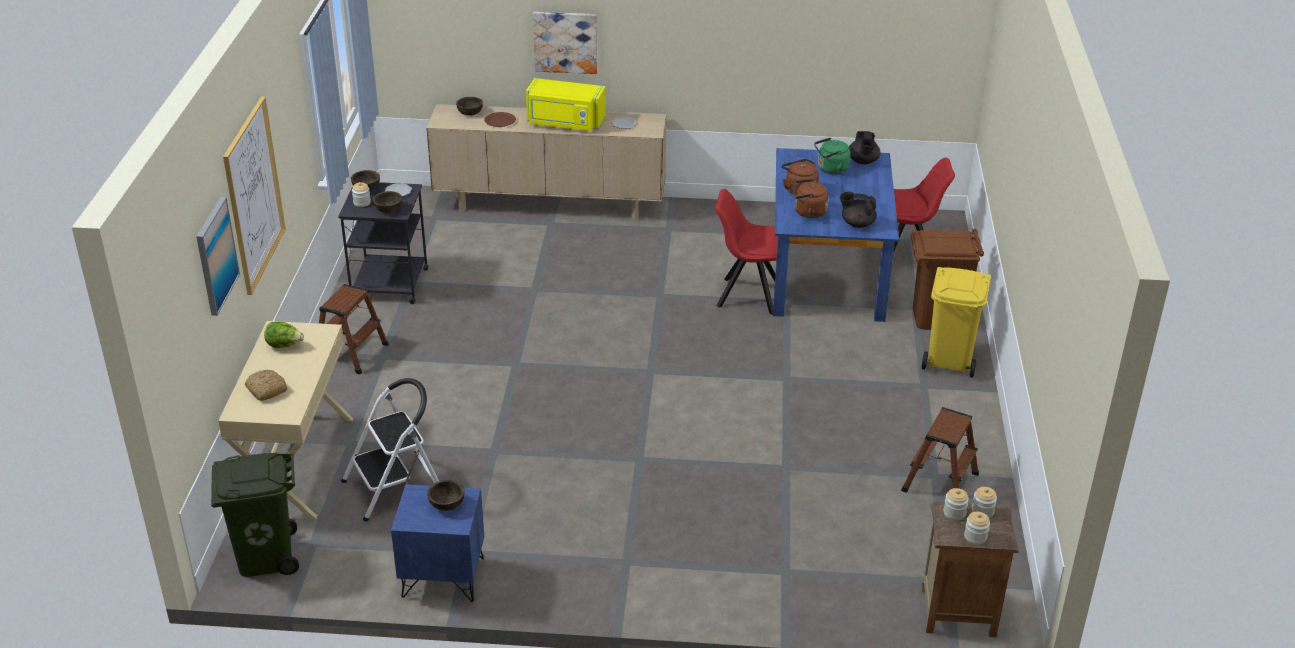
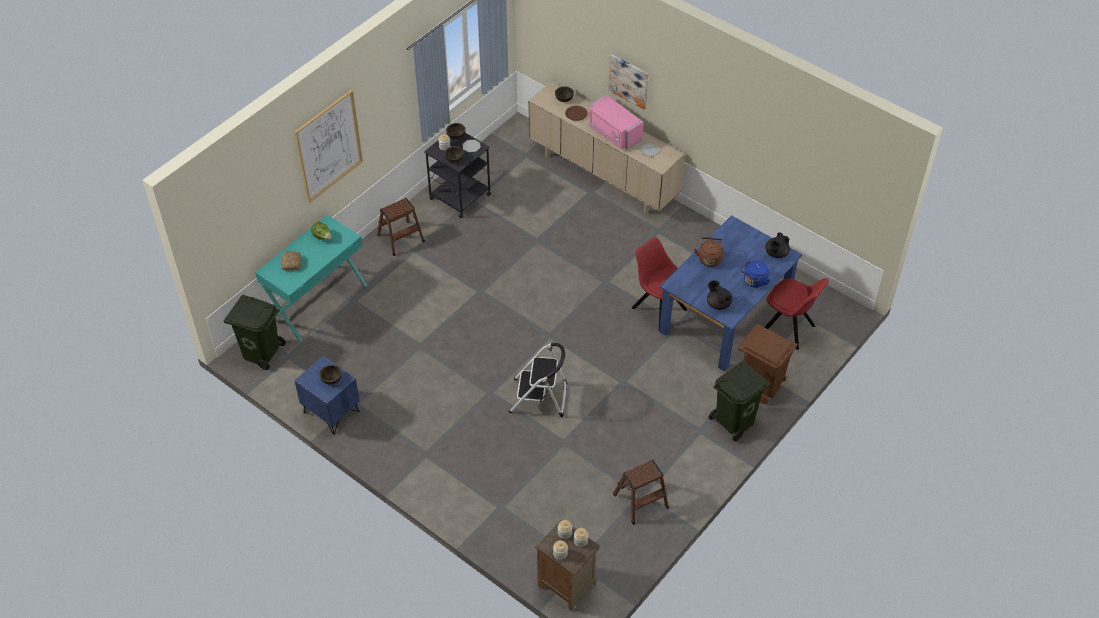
camera: 35 degrees right, 15 degrees up
(216, 255) = (274, 185): picture -> none
(297, 464) = (317, 301): beige console table -> turquoise console table
(397, 487) = (353, 343): step ladder -> step ladder (540, 398)
(565, 123) = (614, 133): yellow microwave -> pink microwave
(808, 212) = (696, 279): brown kettle -> none
(831, 169) = (747, 250): green kettle -> none
(870, 192) = (754, 282): none -> blue kettle
(950, 361) = (735, 421): yellow trash can -> green trash can

